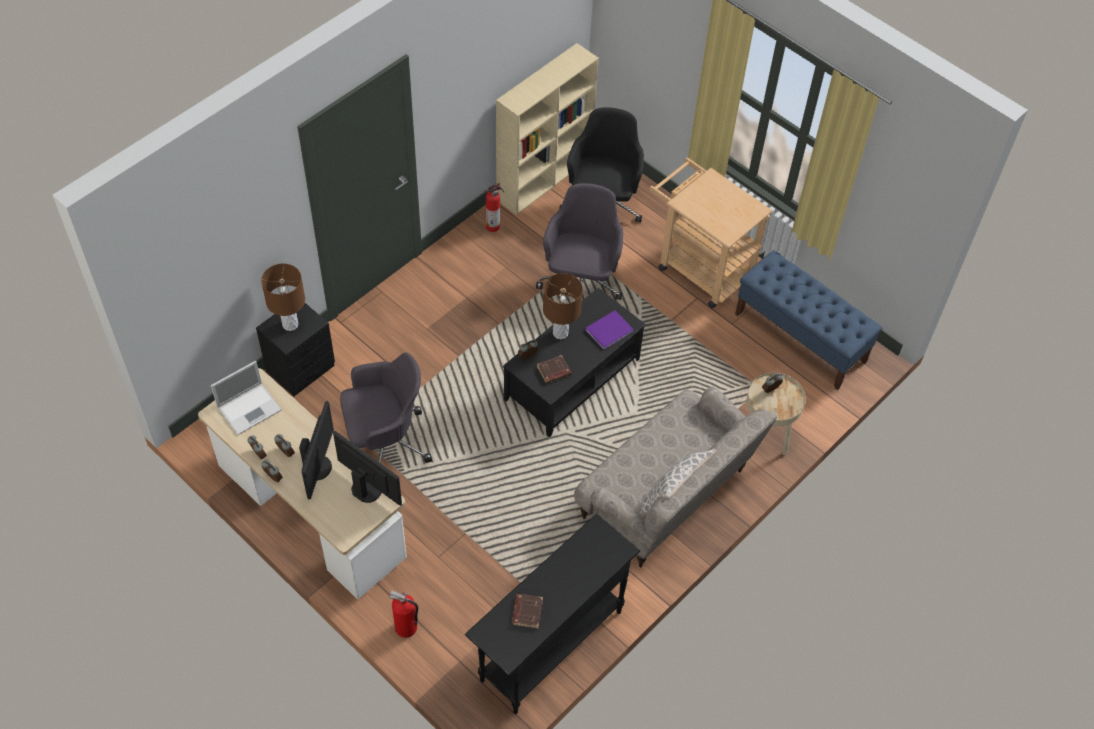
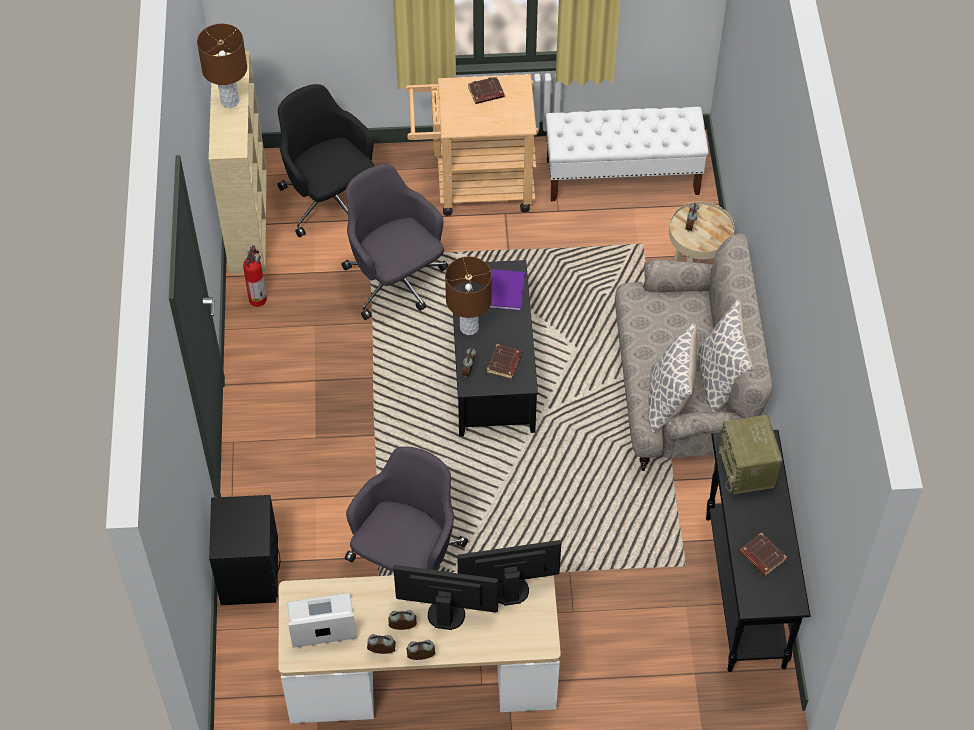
camera: 45 degrees left, 0 degrees up
(250, 408) = (320, 622): laptop -> laptop turned 105 degrees counterclockwise
(290, 325) = (238, 527): brown table lamp -> brown table lamp (230, 101)
(318, 467) = (446, 612): monitor -> monitor turned 45 degrees counterclockwise
(406, 628) = (622, 691): fire extinguisher -> none
(588, 554) = (747, 469): none -> radio
(624, 481) = (669, 400): none -> pillow
(728, 199) = (486, 93): none -> brown book
(800, 338) = (623, 177): blue bench -> white bench

